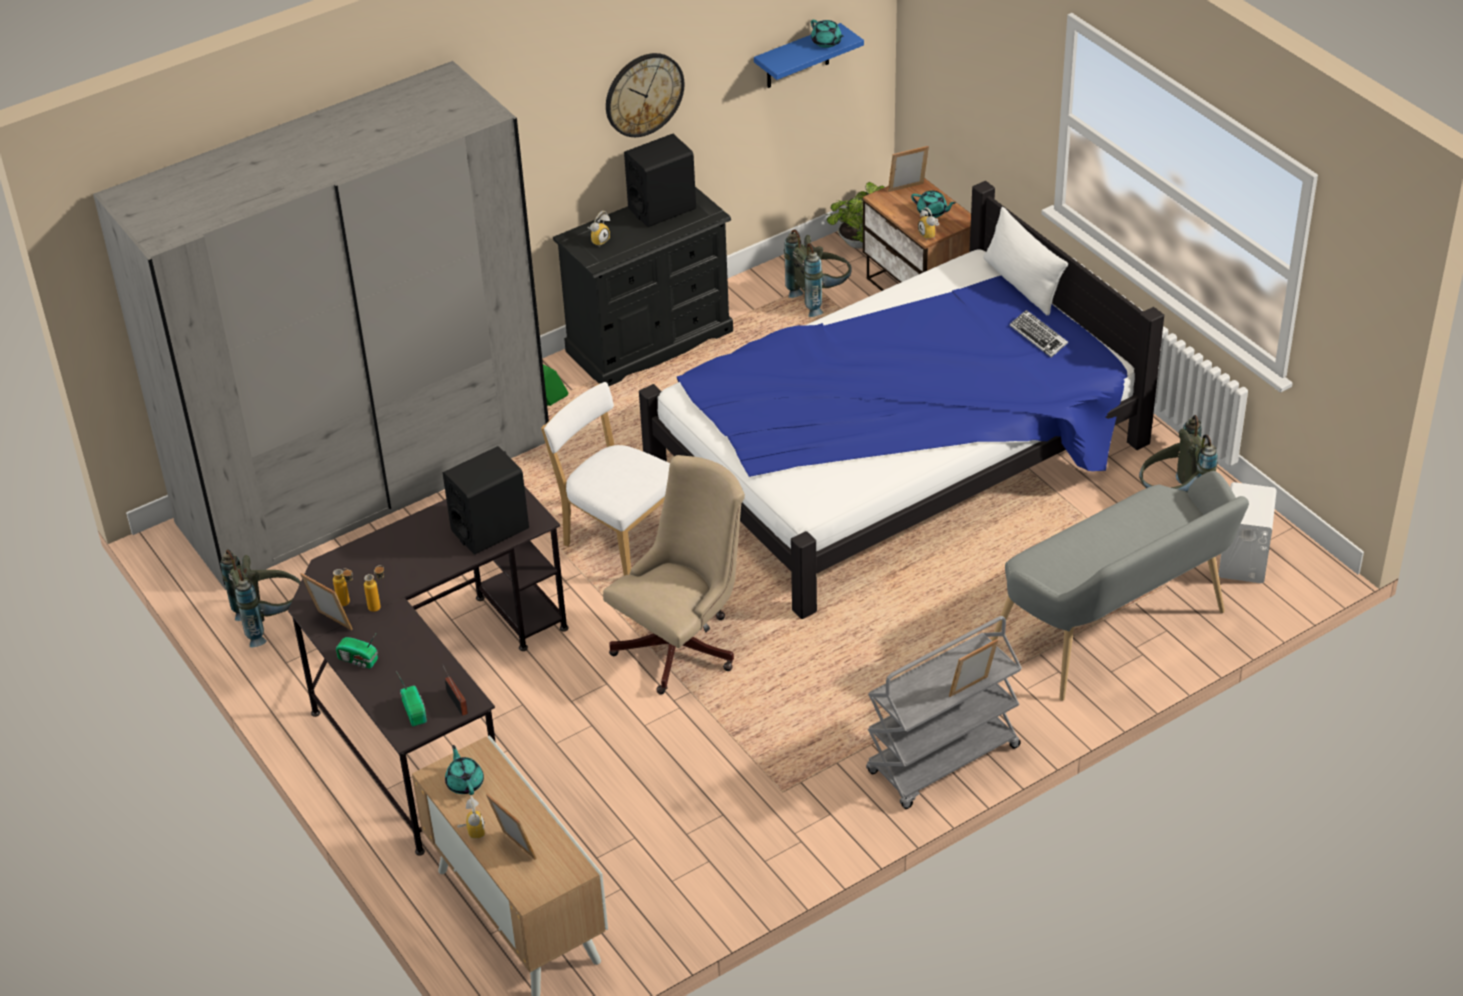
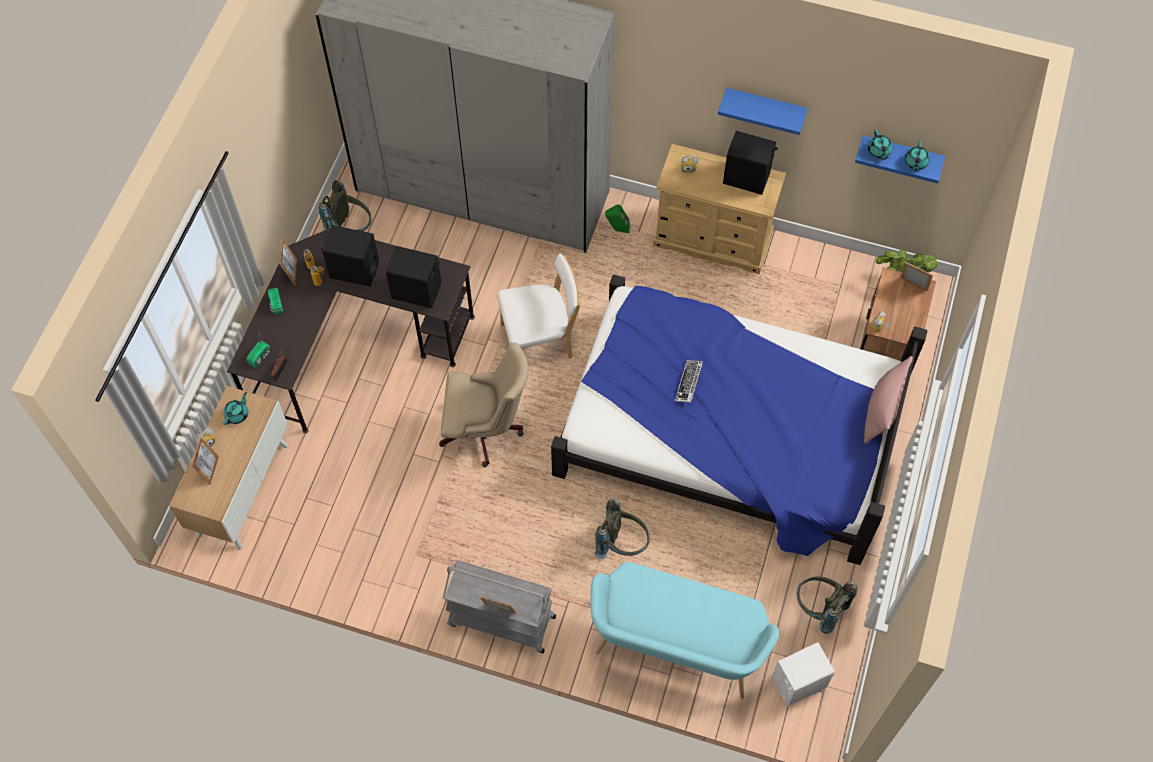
camera: 50 degrees right, 20 degrees up
(396, 568) = (354, 270): none -> black speaker
(618, 539) = (540, 341): white chair -> white chair turned 75 degrees clockwise
(644, 94) = (765, 107): wall clock -> blue shelf
(650, 342) = (713, 239): black dresser -> beige dresser
(820, 298) = (831, 297): grey backpack -> grey backpack (622, 544)
(932, 212) = (903, 315): turquoise teapot -> turquoise teapot (879, 151)
(1022, 284) = (883, 409): white pillow -> pink pillow
(1038, 337) = (837, 451): keyboard -> keyboard (689, 383)
(1117, 633) = (676, 649): grey bench -> turquoise bench

